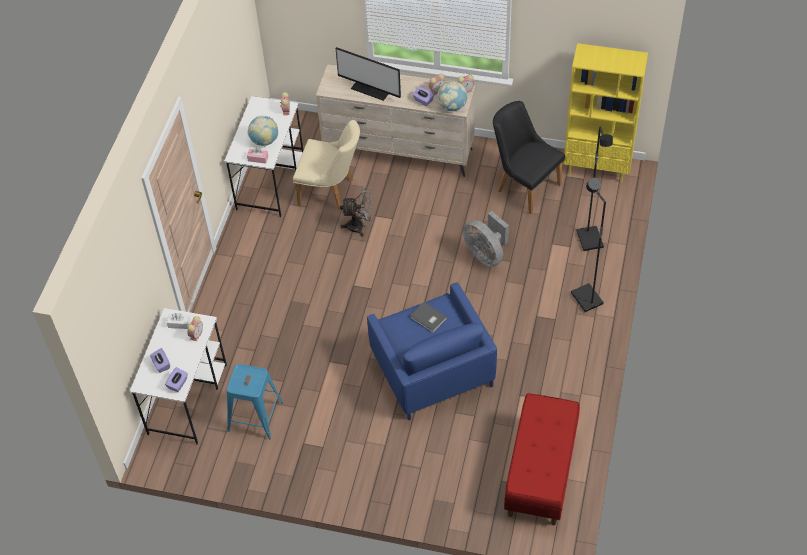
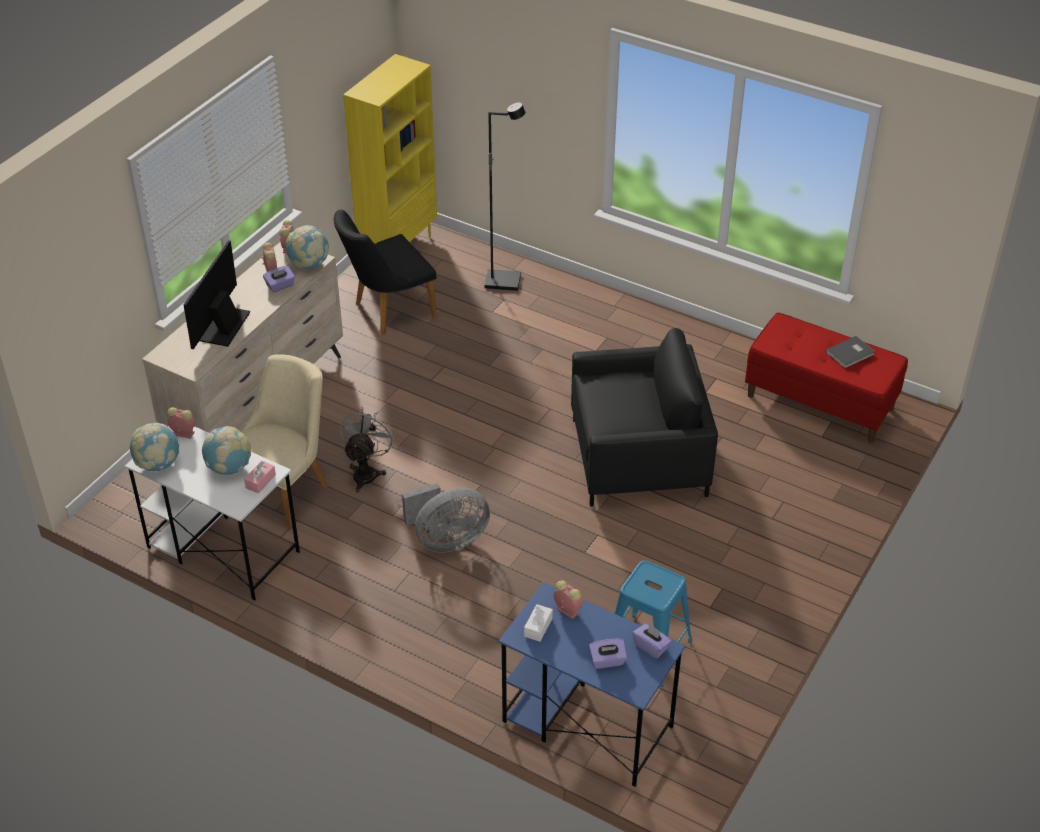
camera: 75 degrees left, 10 degrees down
(188, 398) = (586, 724): white desk -> blue desk
(257, 109) = (158, 464): none -> globe
(372, 88) = (223, 326): monitor -> monitor turned 150 degrees clockwise
(428, 318) = (611, 397): grey book -> grey book (851, 353)
(432, 369) = (638, 457): blue armchair -> black armchair
(486, 254) = (479, 369): grey fan -> grey fan (447, 540)
(586, 298) = (588, 307): black floor lamp -> none

